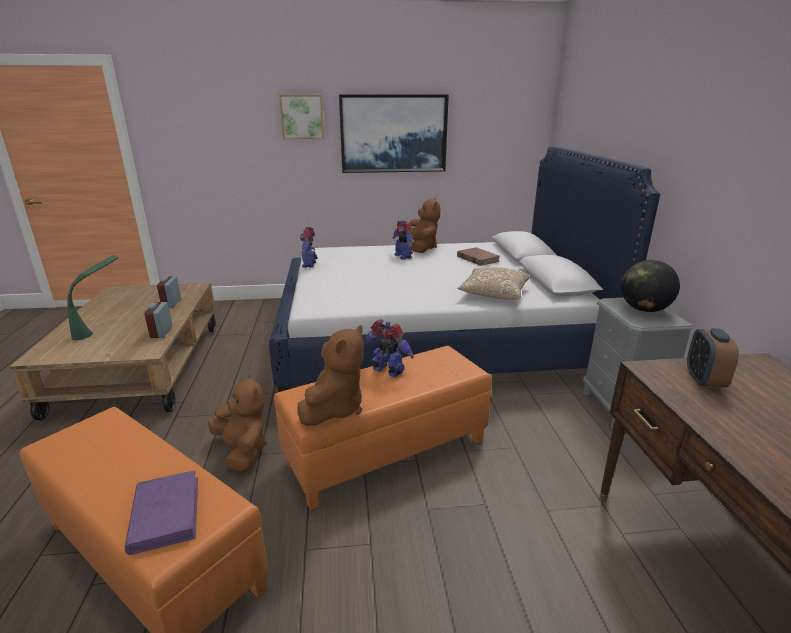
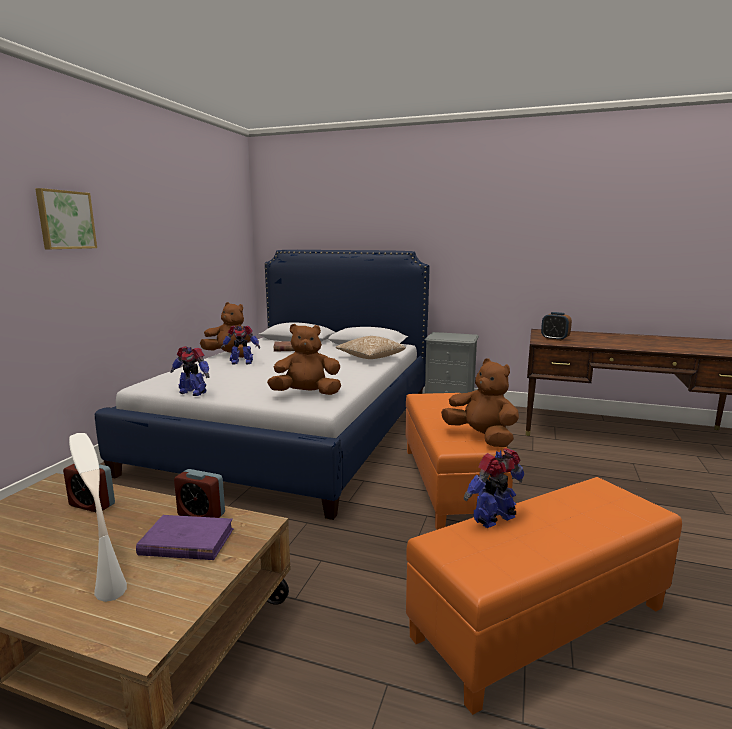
camera: 65 degrees left, 10 degrees down
(104, 327) = (103, 567): green table lamp -> white table lamp
(165, 513) = (607, 507): purple book -> purple book (186, 542)
(243, 451) = (404, 553): brown plush toy -> brown plush toy (306, 394)
(388, 371) = (436, 415): toy robot -> toy robot (495, 519)
(393, 134) = (156, 242): picture -> none
(644, 309) = (451, 335): globe -> none

